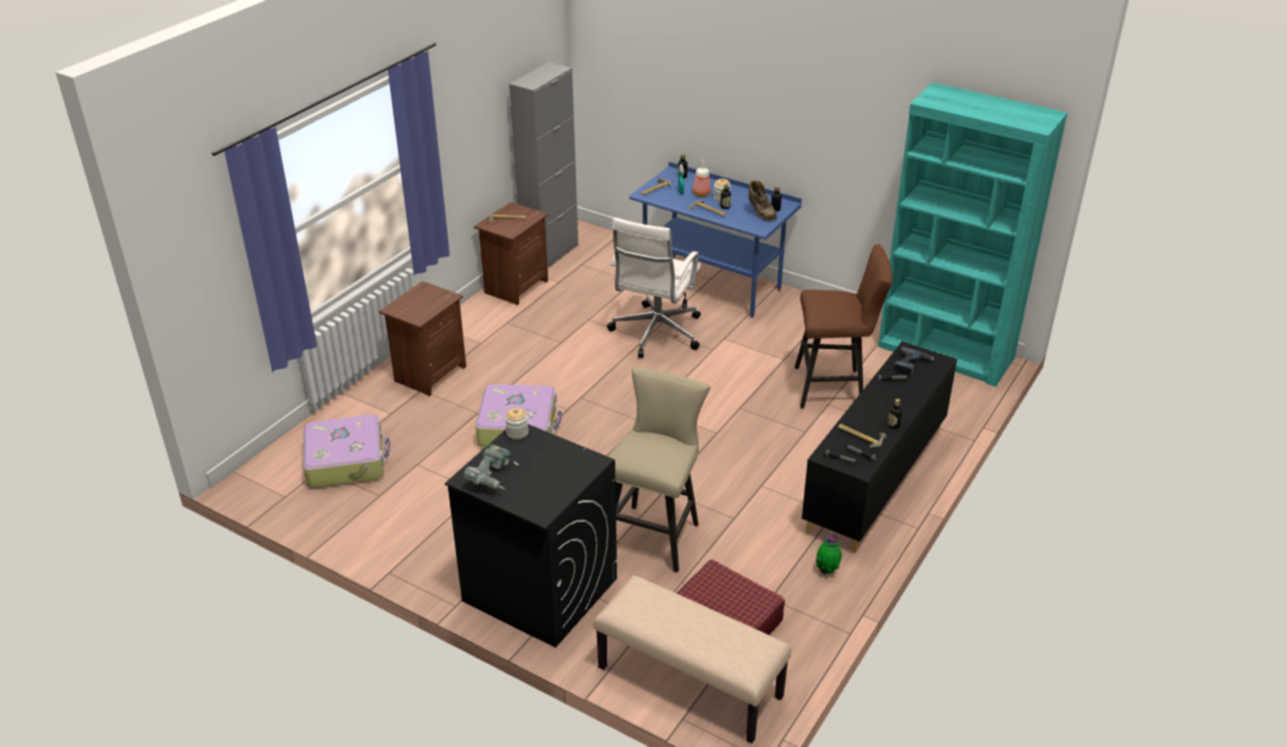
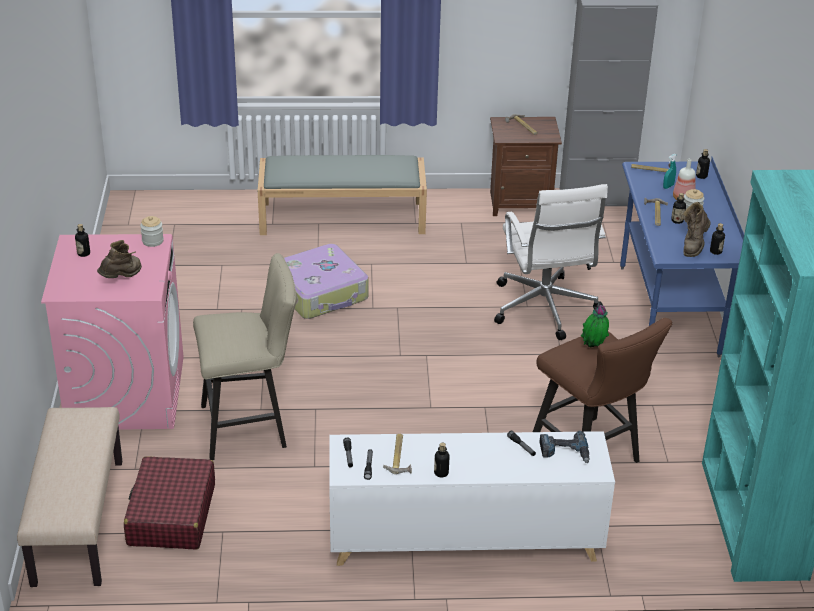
camera: 55 degrees right, 0 degrees up
(346, 461) = (194, 231): suitcase -> none
(429, 374) = (343, 217): brown nightstand -> grey bench
(493, 478) = (83, 253): power drill -> bottle
(539, 589) = (126, 392): black washing machine -> pink washing machine
(557, 468) = (122, 278): none -> brown boot
(655, 333) = (544, 309): white office chair -> white office chair turned 90 degrees counterclockwise
(827, 571) = (291, 555): potted plant -> potted plant (593, 347)
(875, 479) = (464, 540): black cabinet -> white cabinet

